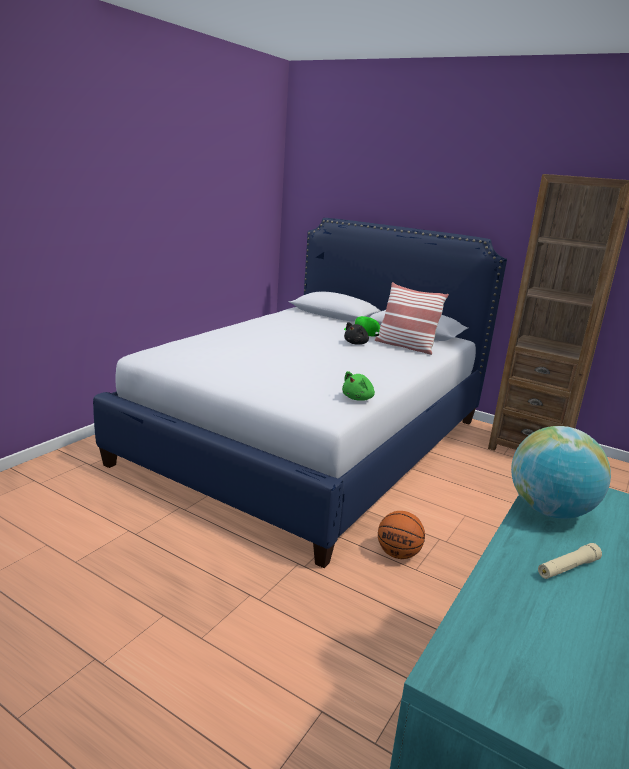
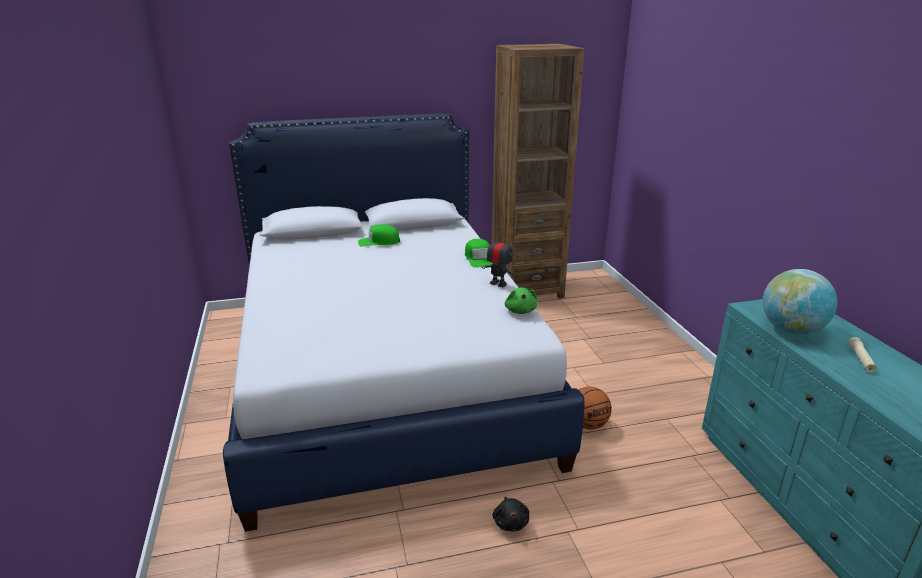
camera: 45 degrees left, 5 degrees up
(356, 343) = (401, 256): black plush toy -> black plush toy (510, 522)
(384, 380) = (498, 284): none -> toy robot
(405, 346) = (438, 242): pillow -> none
(410, 364) = (479, 259): none -> green cap

